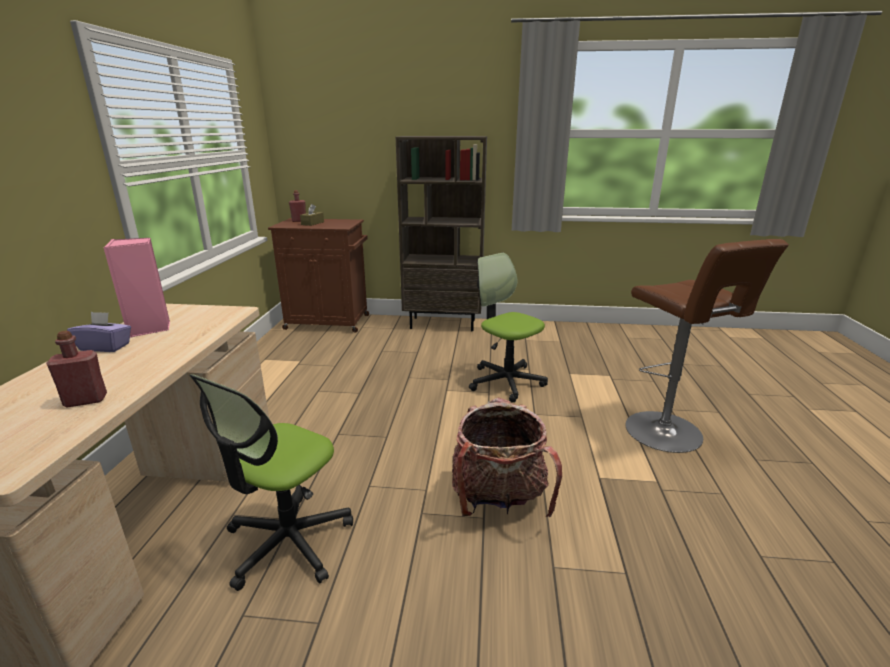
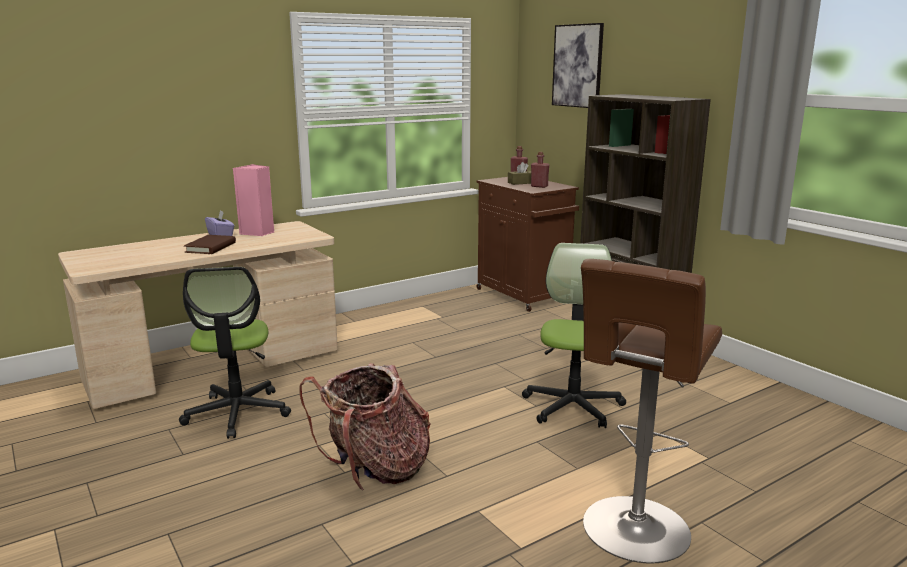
camera: 50 degrees right, 5 degrees down
(86, 400) = (158, 255): red bottle -> red bottle (539, 186)
(138, 363) = (211, 247): none -> brown book
(288, 542) = (237, 413): office chair -> office chair turned 90 degrees counterclockwise
(345, 112) = (577, 66): none -> picture

